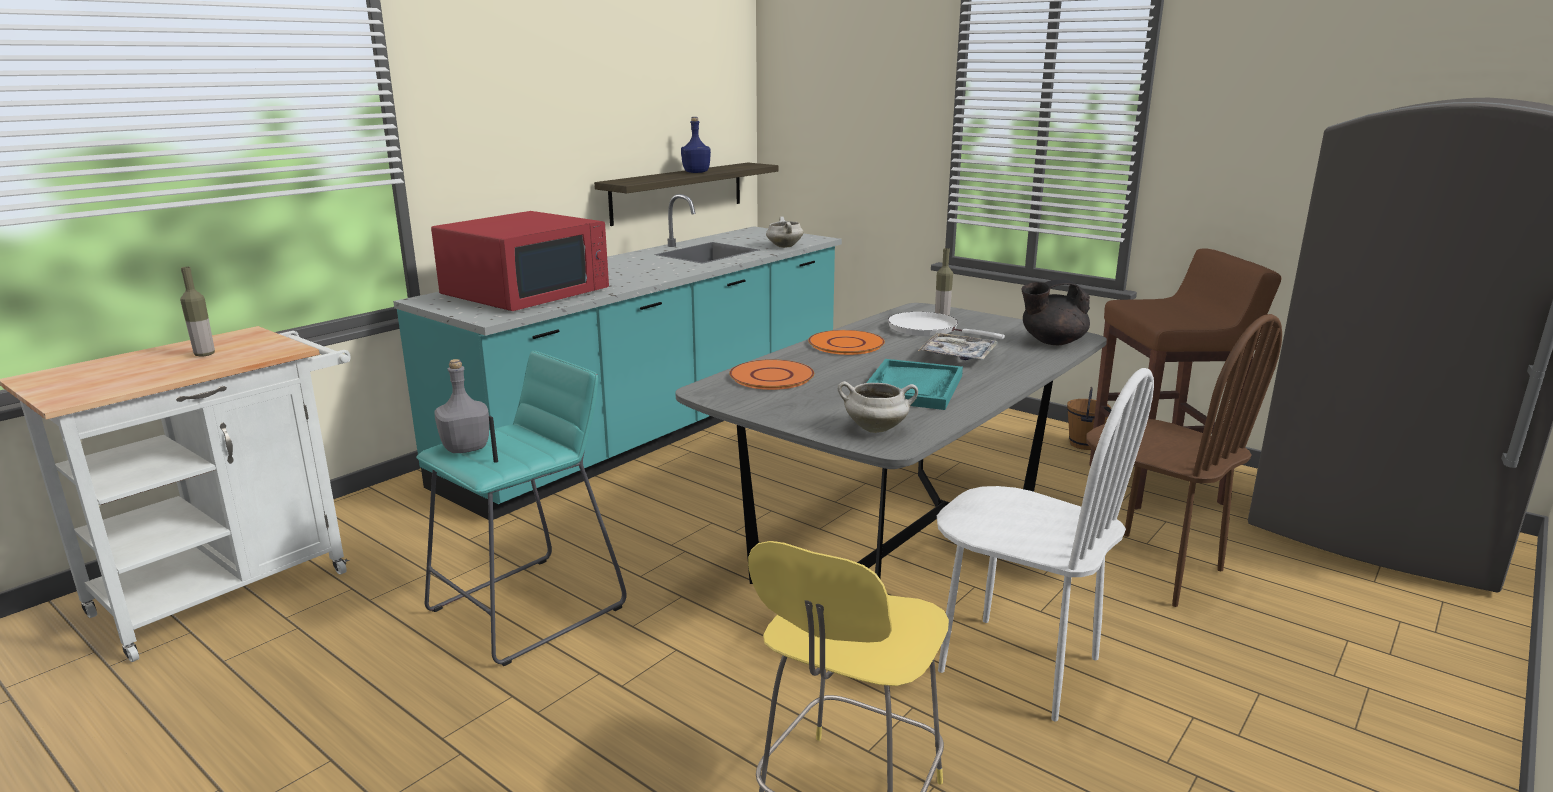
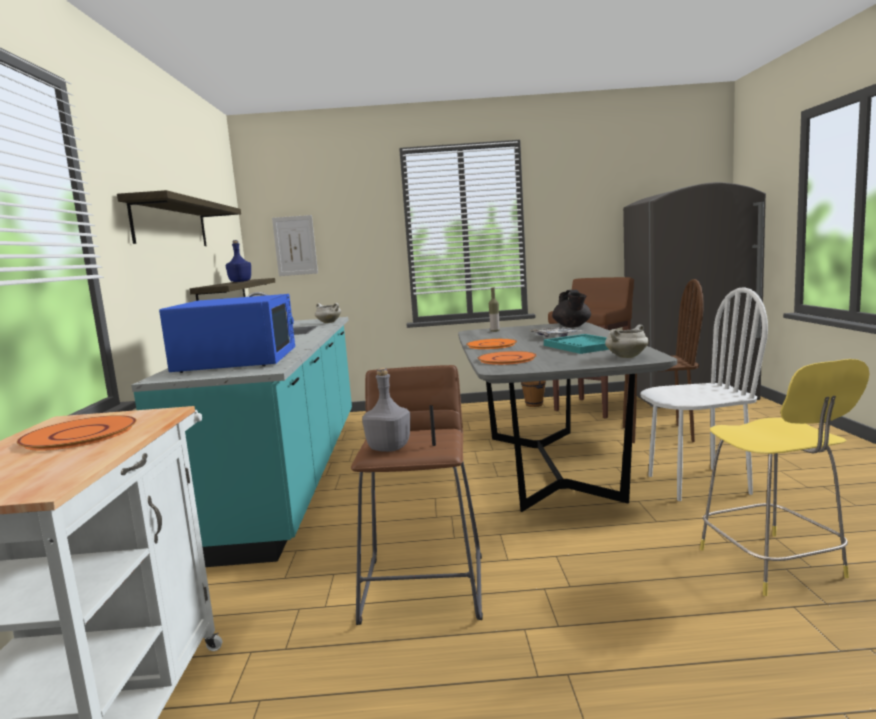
camera: 40 degrees left, 10 degrees down
(204, 354) = (79, 435): bottle -> orange plate
(527, 292) = (238, 360): red microwave -> blue microwave
(528, 608) = (423, 586): turquoise stool -> brown stool
(568, 105) = (171, 224): none -> shelf
(812, 122) = (295, 245): none -> picture
(927, 329) = (506, 334): white frying pan -> none
(1052, 342) = (572, 326): black teapot -> black teapot turned 45 degrees counterclockwise

